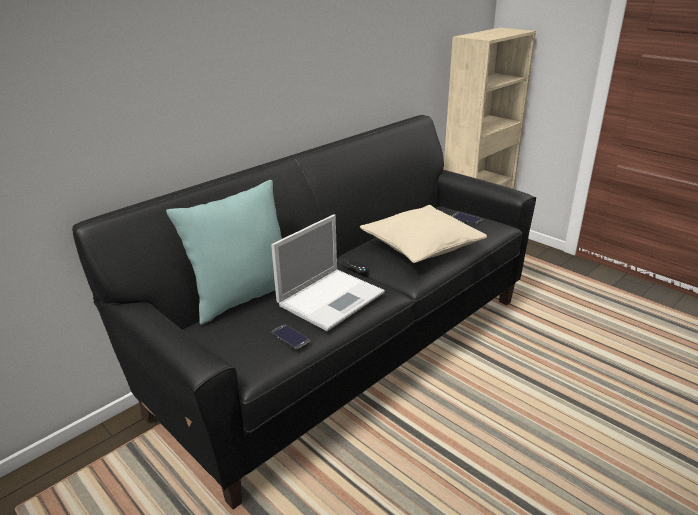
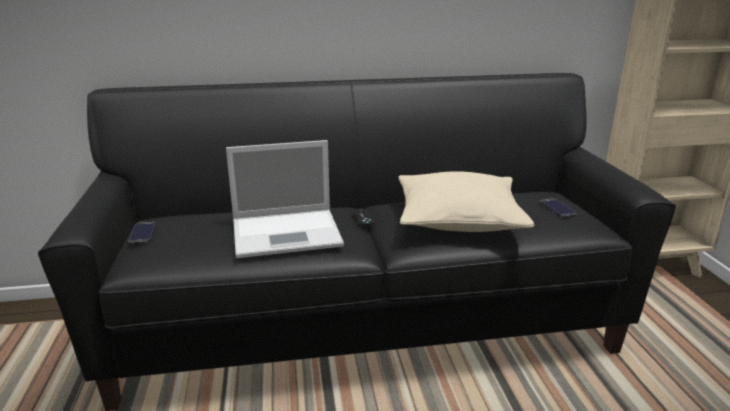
camera: 35 degrees right, 5 degrees down
(244, 296) = (228, 208): turquoise pillow -> none
(290, 337) = (199, 251): phone -> phone (142, 233)

